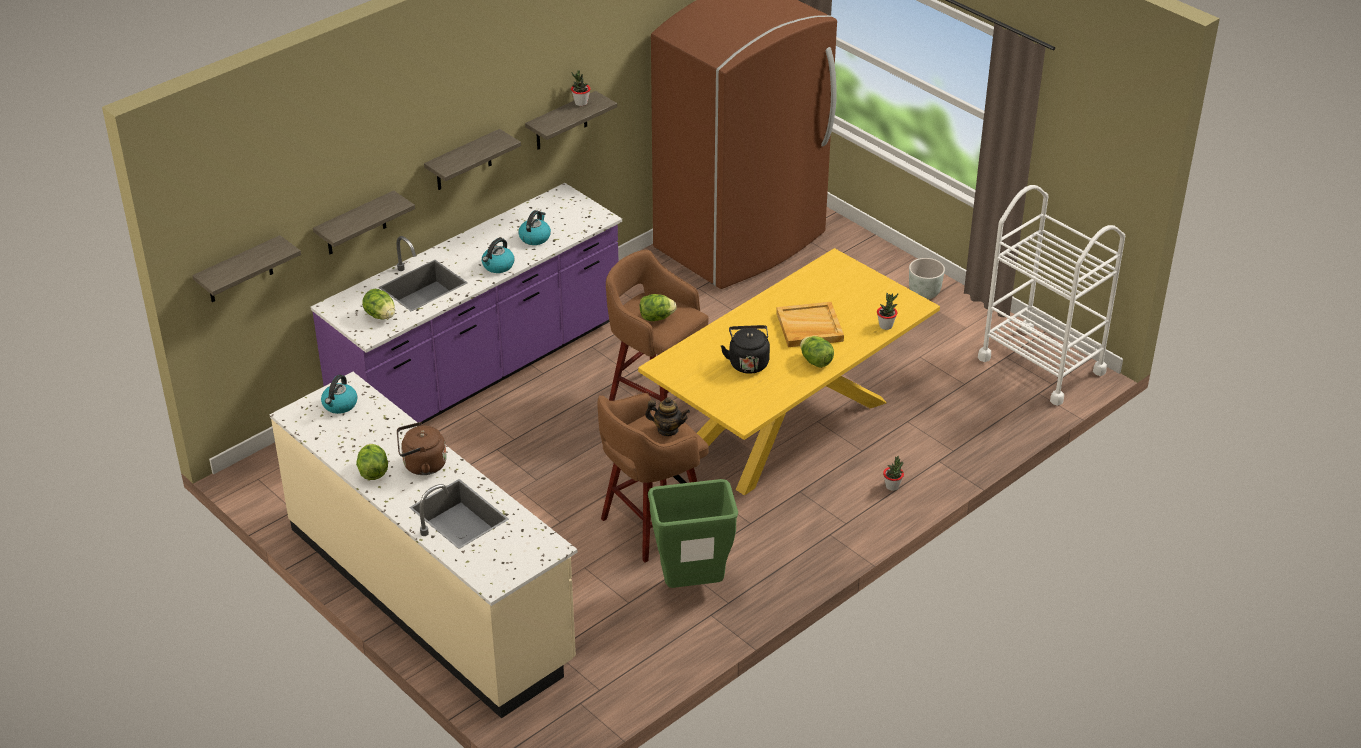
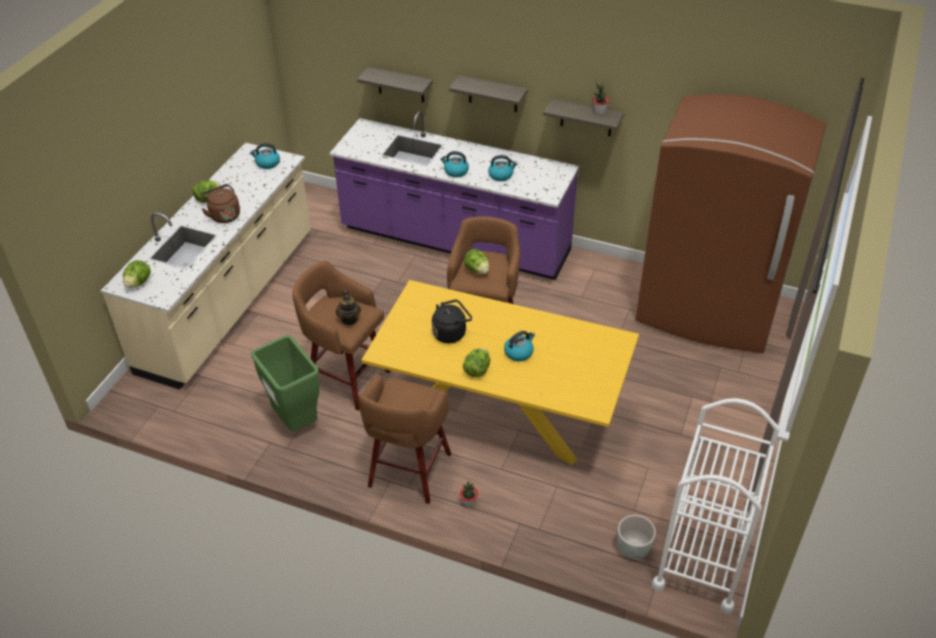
camera: 65 degrees right, 5 degrees up
(239, 271) = (314, 62): shelf -> none
(380, 315) = (367, 146): lettuce -> lettuce (138, 283)
(809, 327) = (519, 352): beige tray -> kettle
(825, 517) = (408, 472): none -> brown stool
(886, 326) = (554, 397): potted plant -> none
(924, 293) = (737, 444): grey planter -> grey planter (633, 549)

